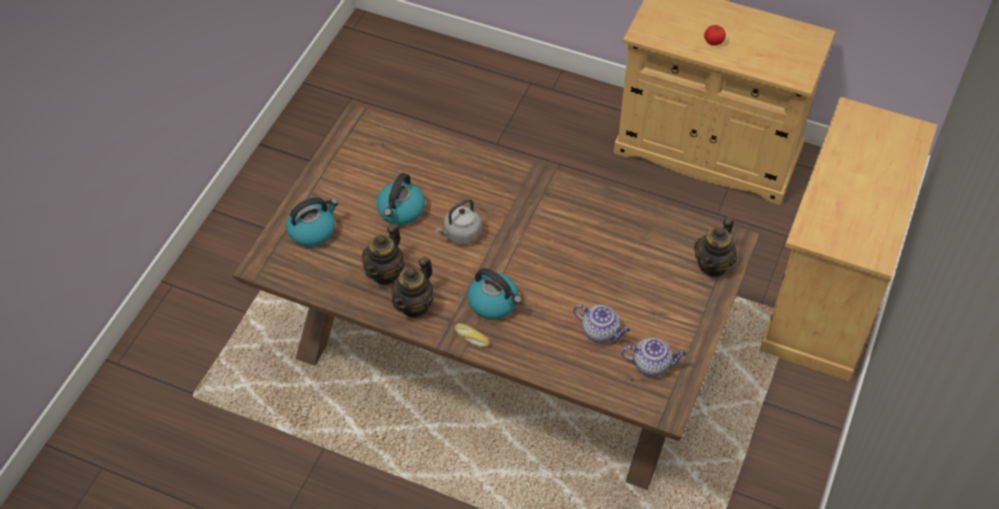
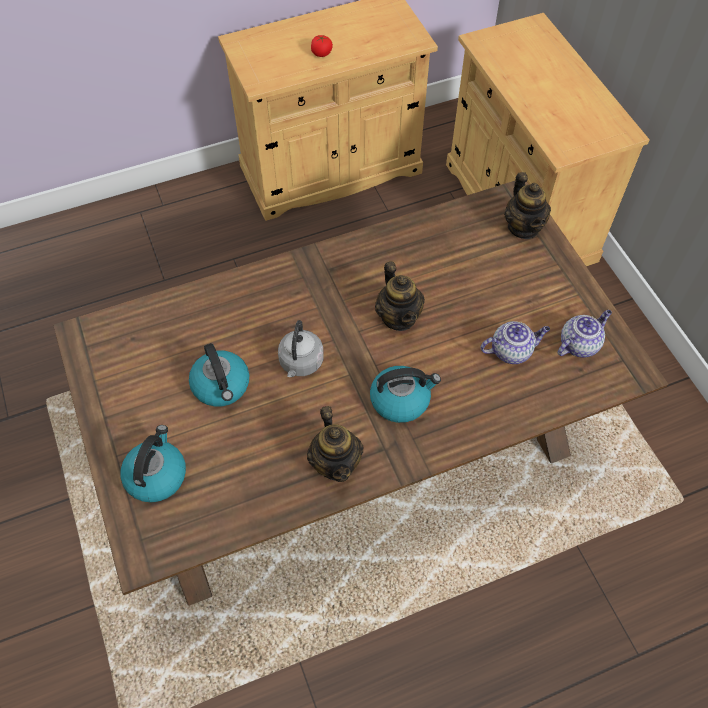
camera: 45 degrees left, 5 degrees up
(385, 272) = (274, 456): teapot -> teapot (398, 317)
(471, 338) = (419, 449): bread -> none

